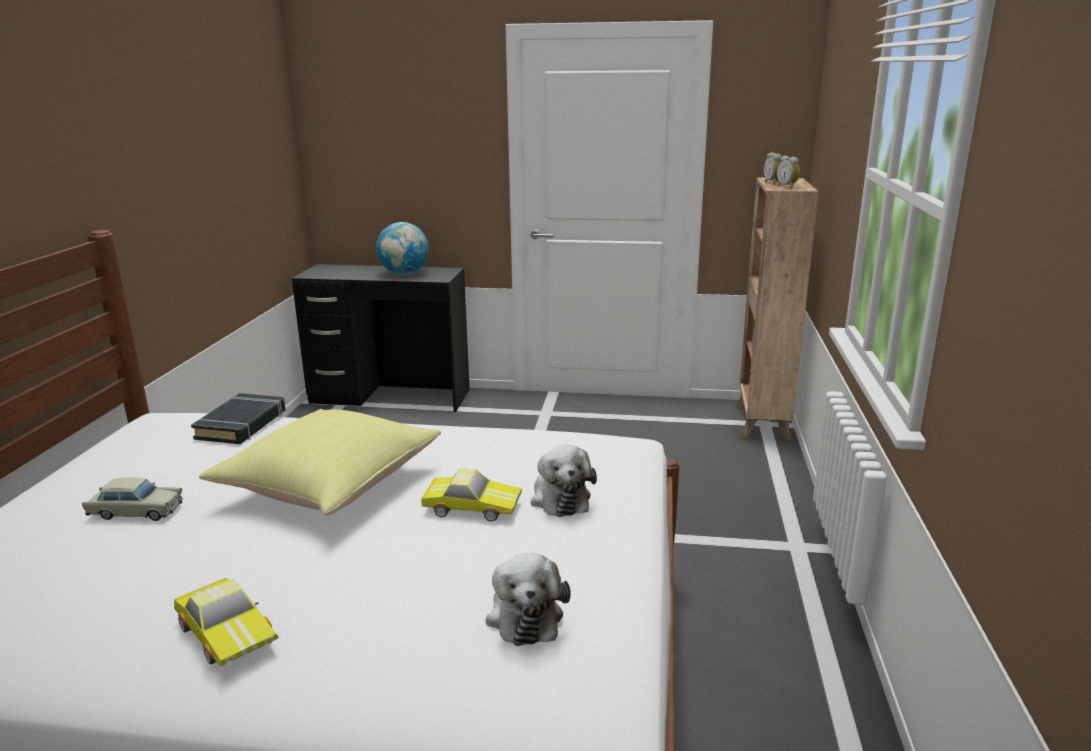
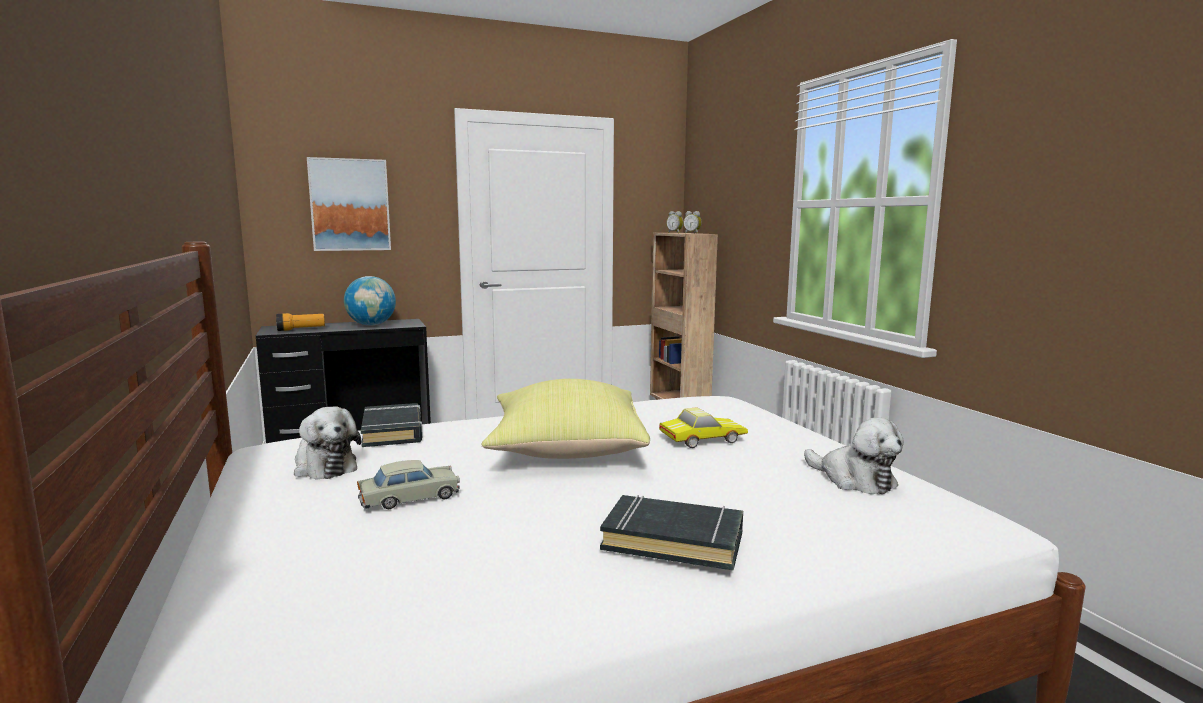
camera: 30 degrees left, 10 degrees down
(228, 631) = (673, 540): toy car -> black book
(337, 273) = (301, 329): none -> flashlight
(395, 141) = (350, 205): none -> picture
(559, 498) = (747, 425): plush toy -> plush toy (324, 466)

